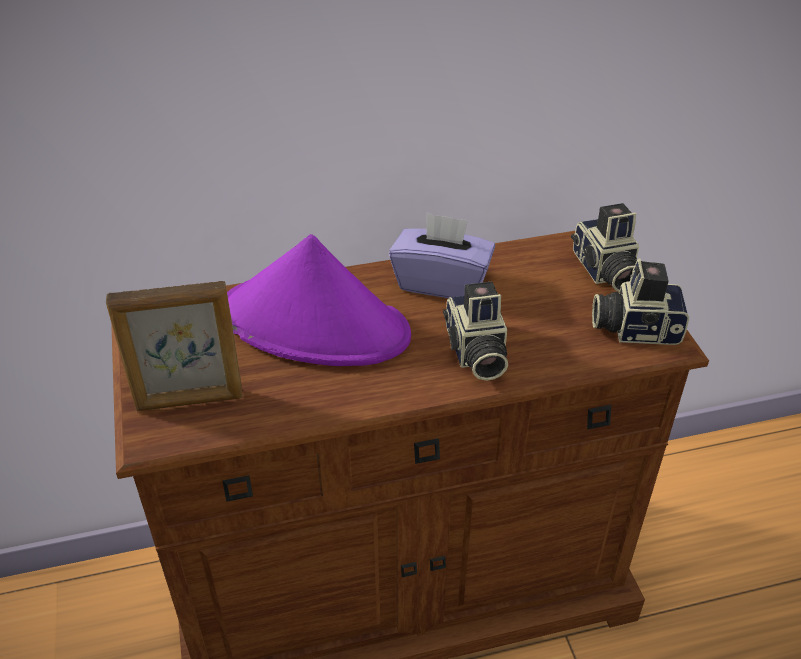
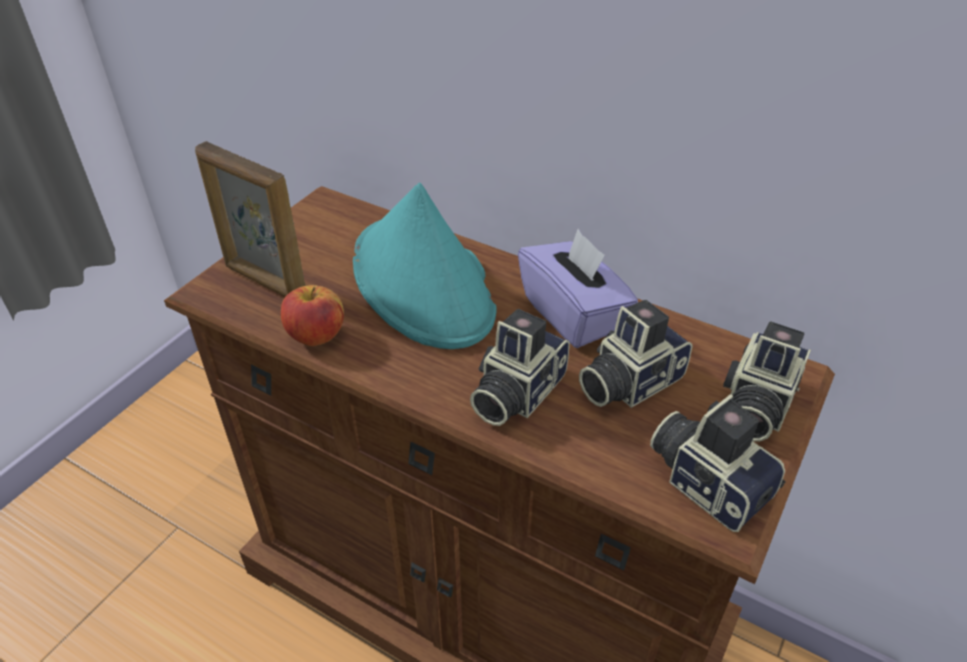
camera: 45 degrees right, 0 degrees up
(293, 409) = (316, 336): none -> apple
(315, 324) = (423, 284): purple hat -> turquoise hat
(526, 302) = (627, 381): none -> camera

